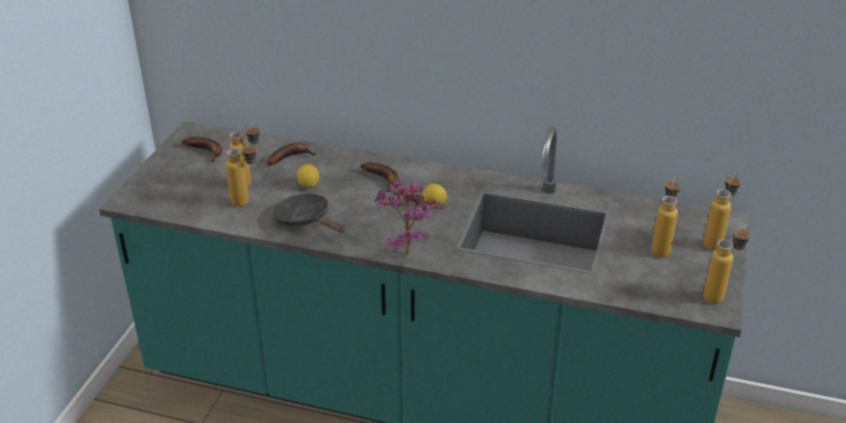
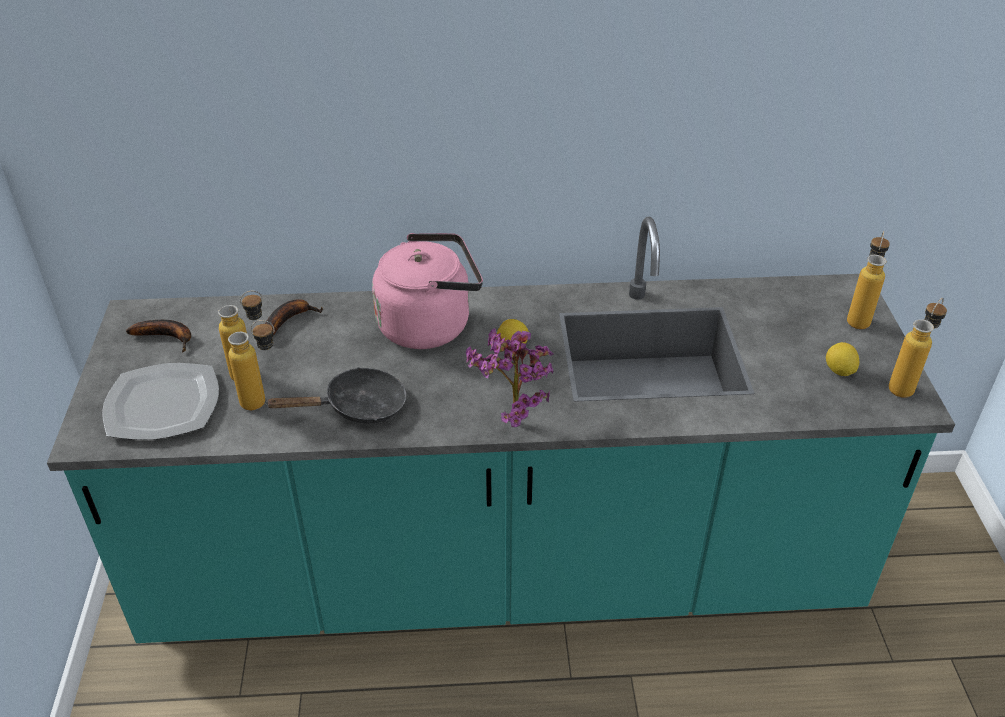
camera: 20 degrees left, 5 degrees up
(184, 191) = (164, 405): none -> plate
(305, 220) = (357, 407): black frying pan -> black frying pan turned 135 degrees clockwise
(308, 185) = (335, 356): lemon -> lemon (839, 371)
(384, 179) = (430, 325): banana -> pink kettle
(661, 247) = (806, 339): bottle -> none

